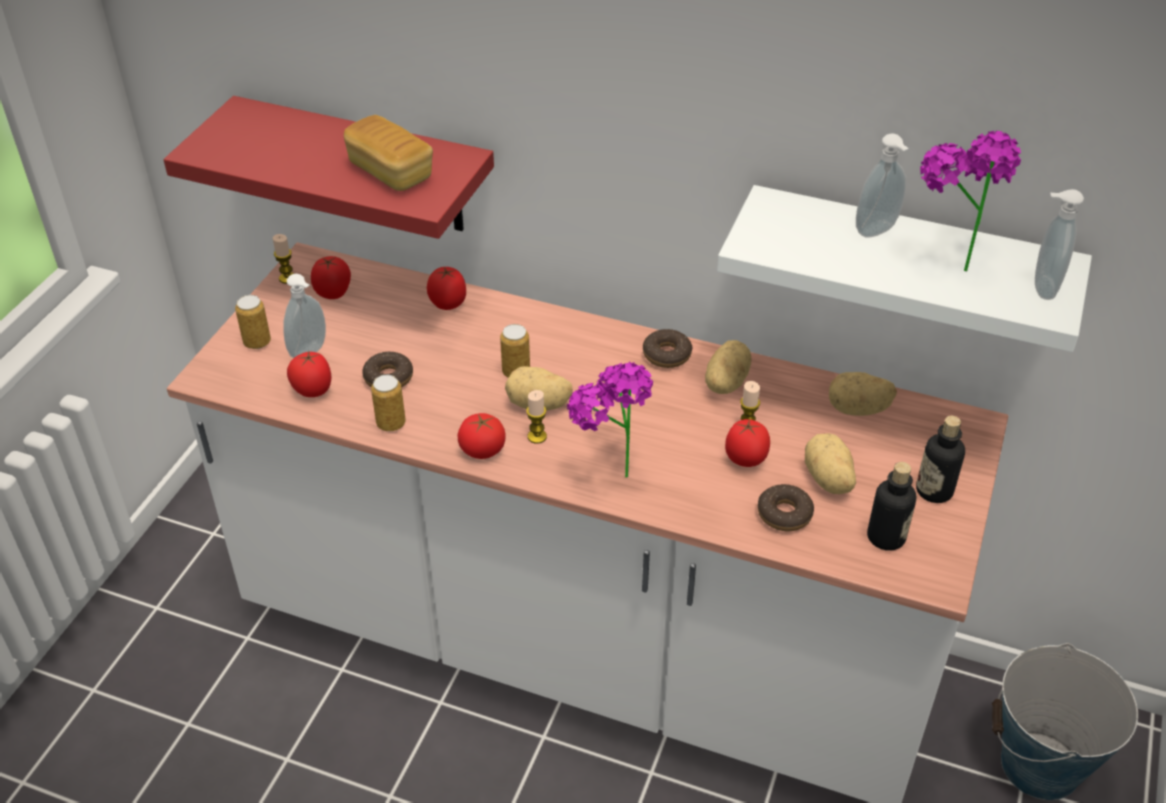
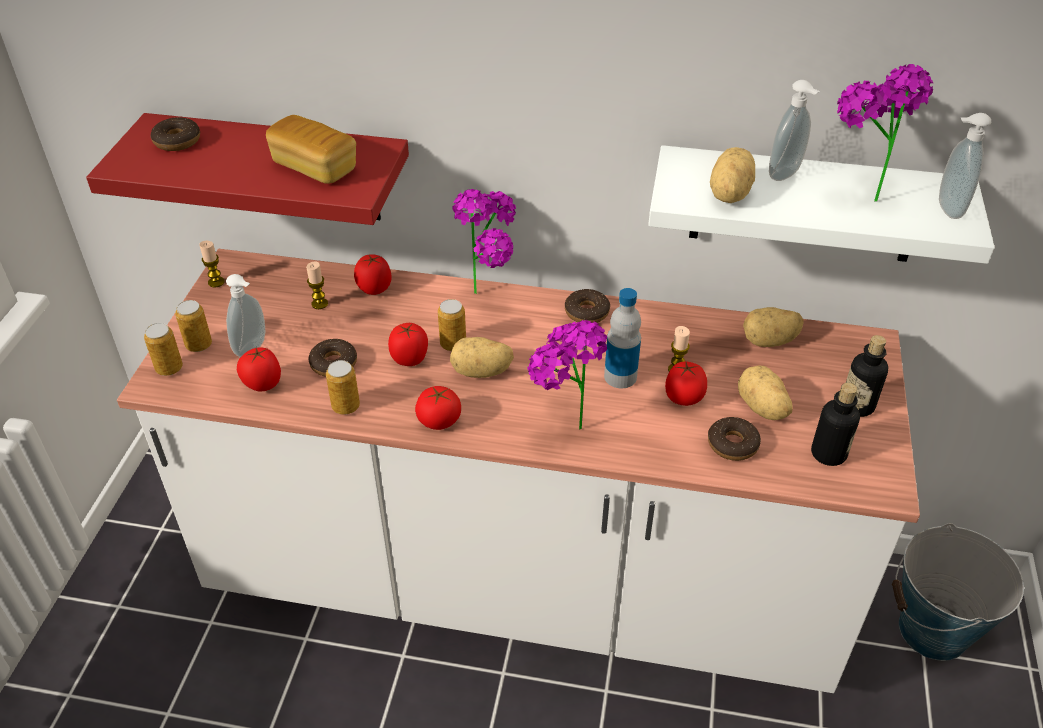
camera: 10 degrees left, 0 degrees up
(223, 362) = (169, 368): none -> can
(259, 130) = (177, 141): none -> donut
(333, 293) = (263, 291): tomato -> tomato (410, 359)
(537, 436) = (487, 402): candle -> candle (319, 304)
(569, 321) = (490, 292): none -> potted plant
(684, 428) = (620, 376): none -> bottle
(724, 382) = (645, 331): potato -> potato (727, 194)

